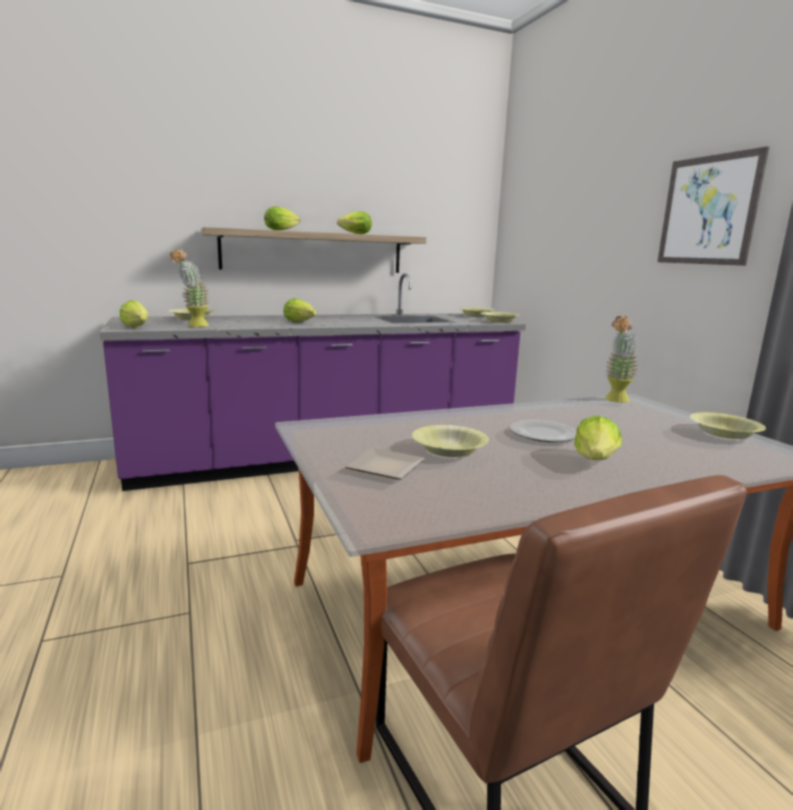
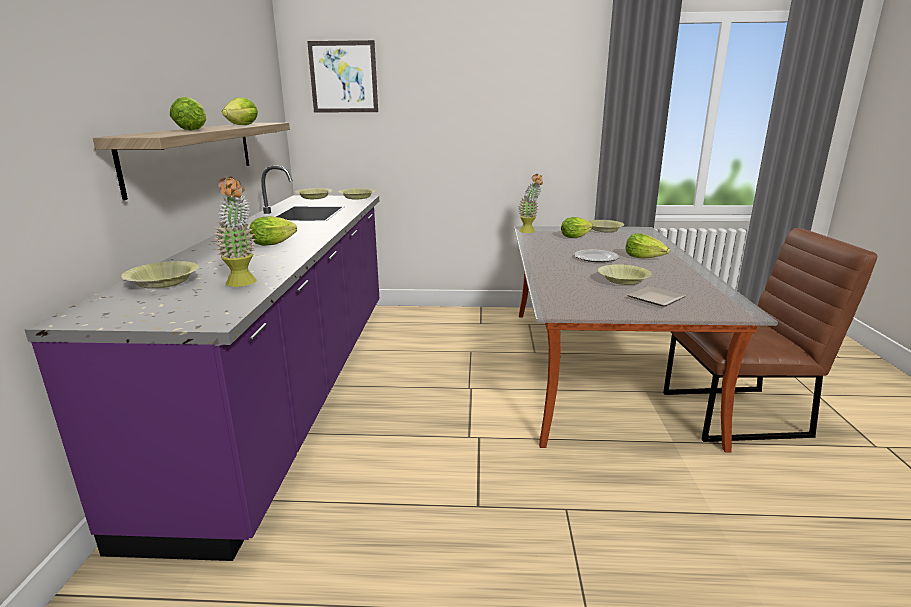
camera: 65 degrees left, 5 degrees up
(137, 327) = (215, 311): lettuce -> lettuce (576, 237)
(708, 210) = (537, 98): picture -> picture (343, 77)

